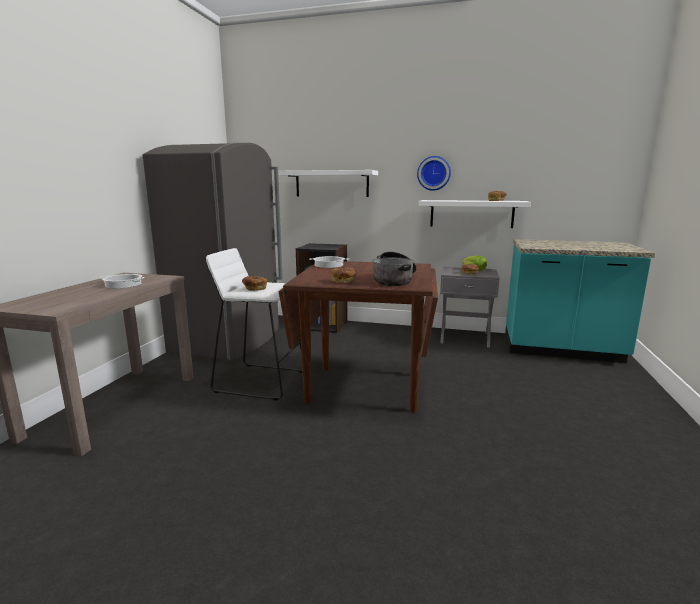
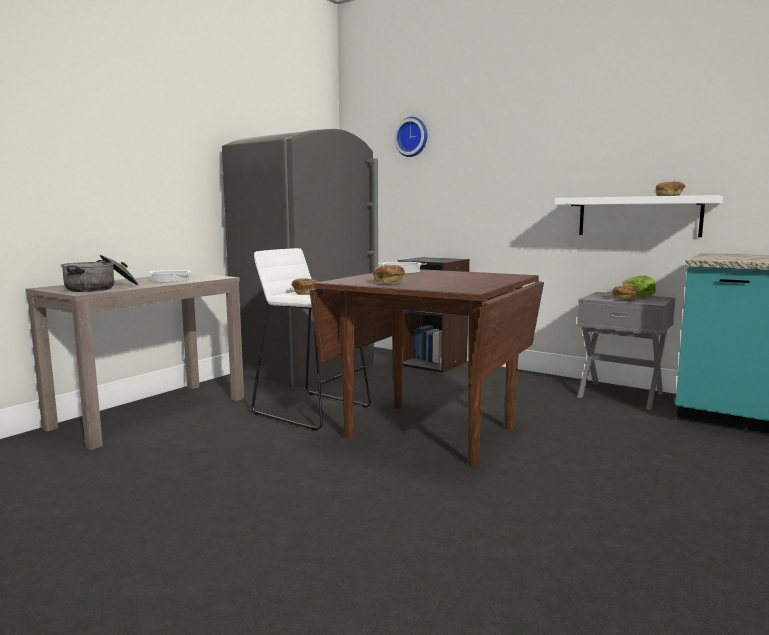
camera: 20 degrees right, 5 degrees down
(332, 184) = (453, 181): white shelf -> none
(394, 280) = (453, 284): cooking pot -> cooking pot (101, 288)
(434, 173) = (585, 161): wall clock -> wall clock (412, 137)

